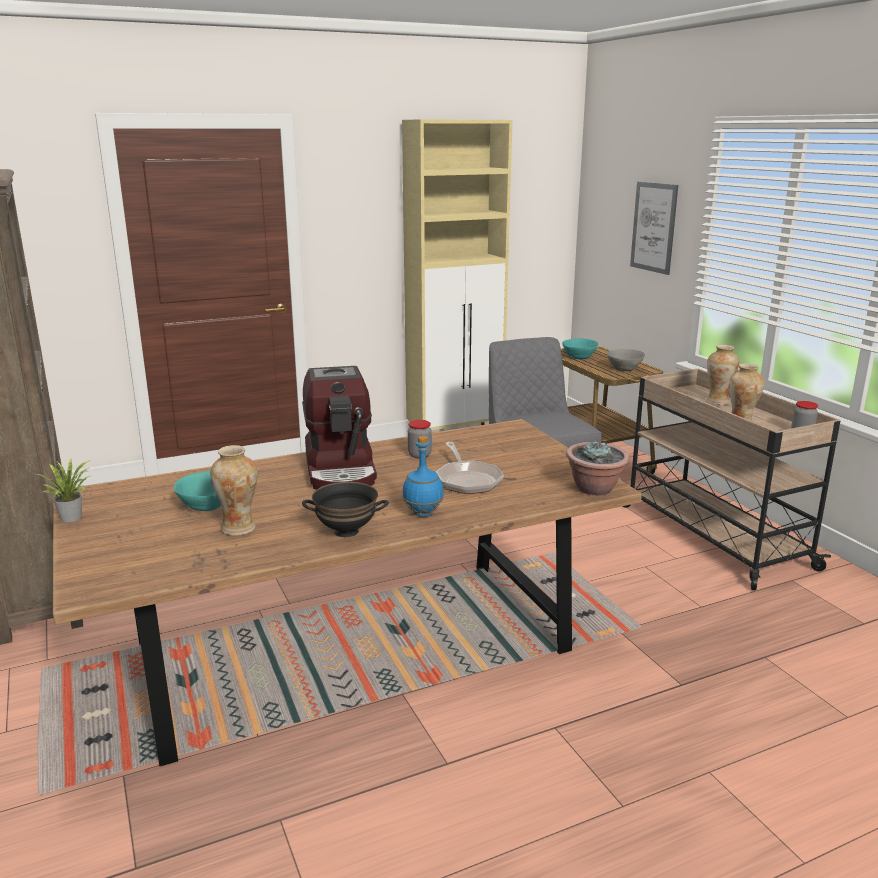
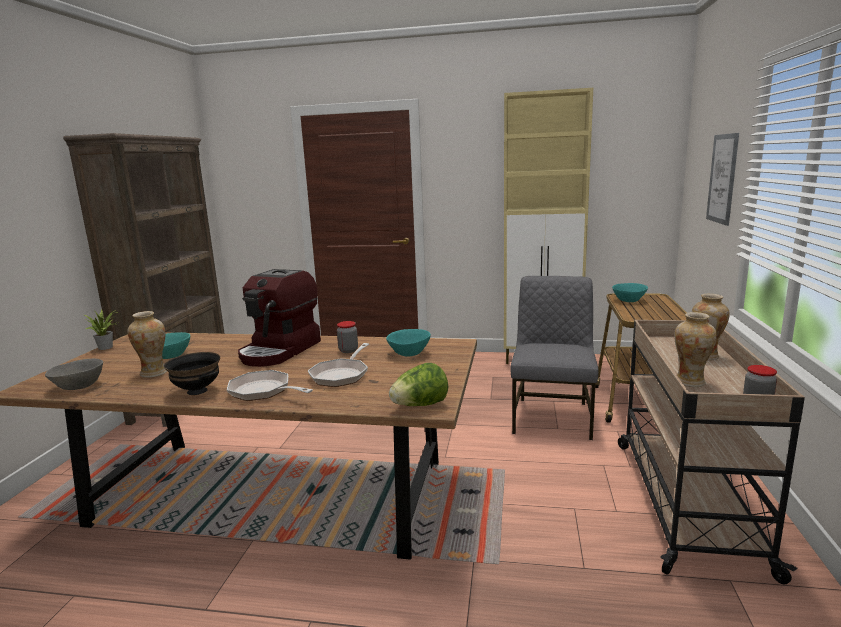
camera: 35 degrees right, 5 degrees down
(423, 513) = (264, 391): blue bottle -> frying pan
(488, 445) = (408, 353): none -> turquoise bowl
(595, 489) = (420, 405): potted plant -> lettuce
(624, 369) = (656, 314): grey bowl -> grey bowl (79, 386)

